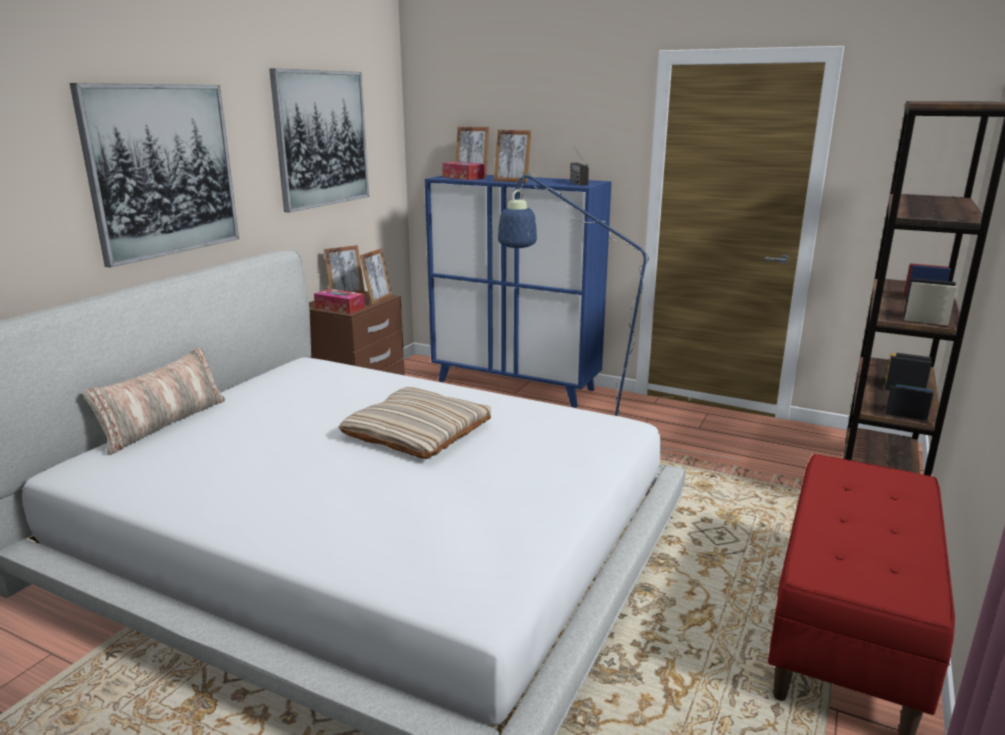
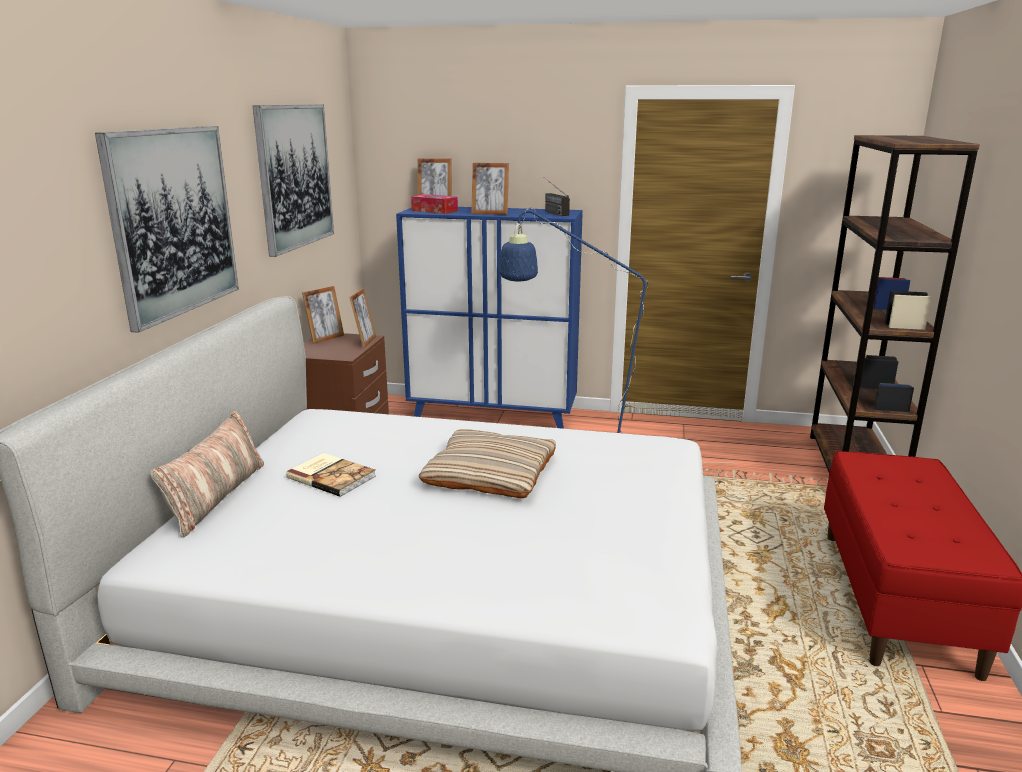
camera: 15 degrees left, 0 degrees up
(273, 418) = (332, 476): none -> book
(340, 308) = (332, 353): tissue box -> none

